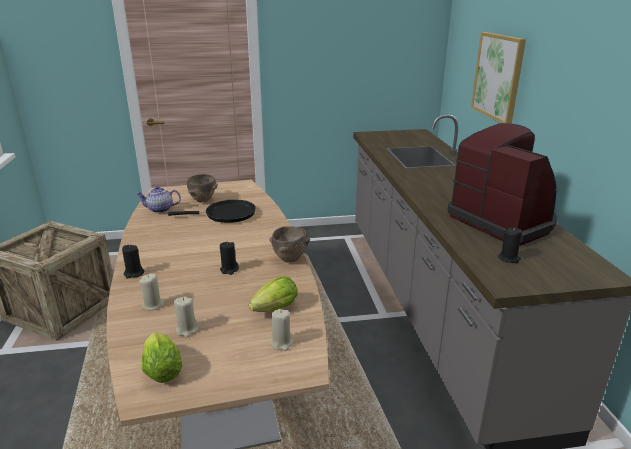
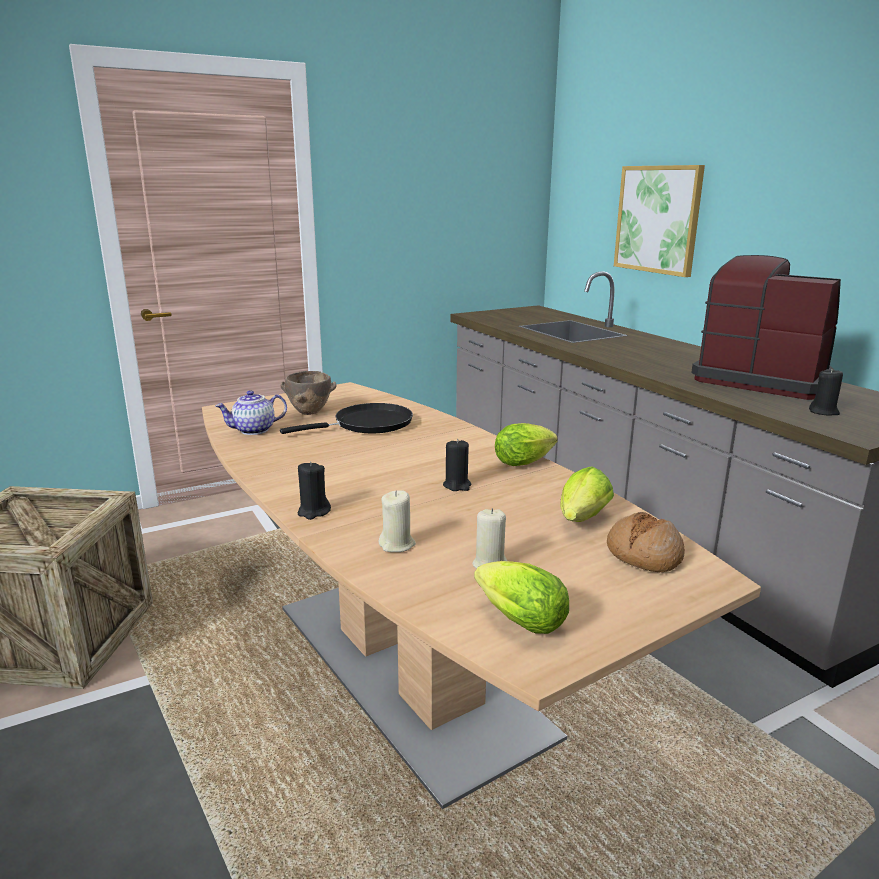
camera: 20 degrees left, 5 degrees down
(282, 343) = (643, 555): beige candle -> bread
(289, 259) = (526, 462): brown bowl -> lettuce

